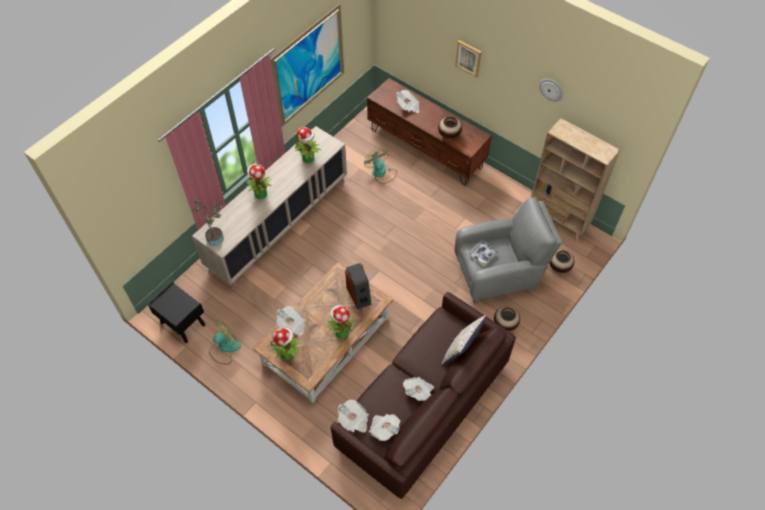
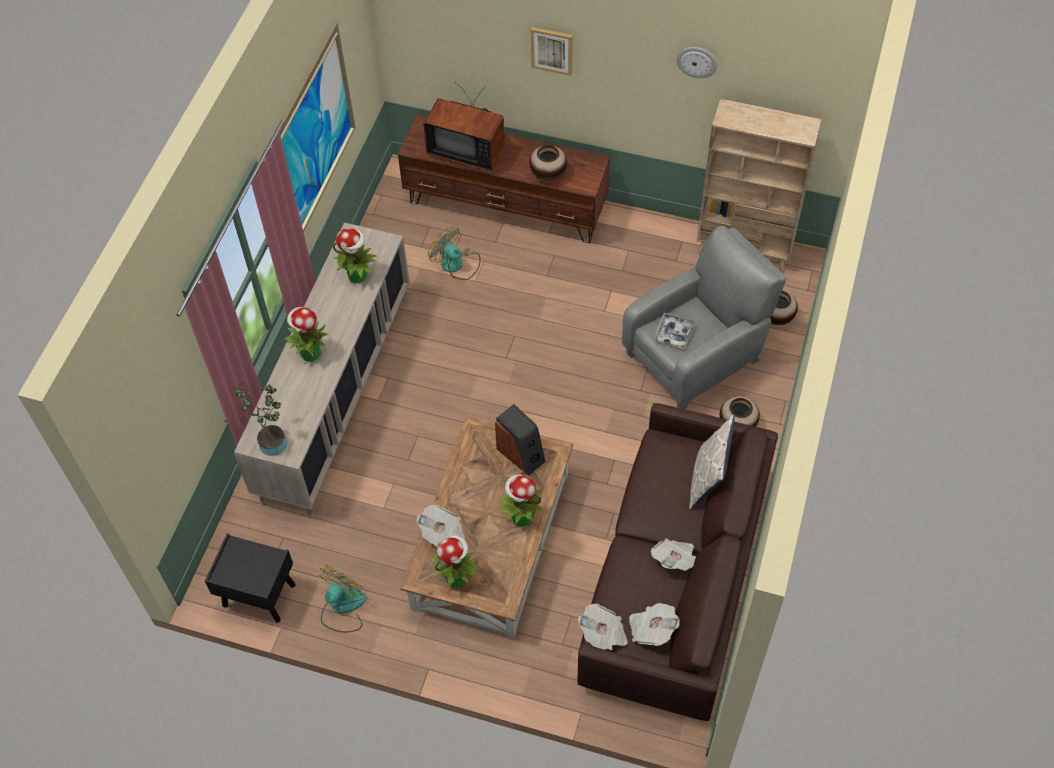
camera: 20 degrees left, 0 degrees up
(408, 106) = (467, 149): newspaper -> television

